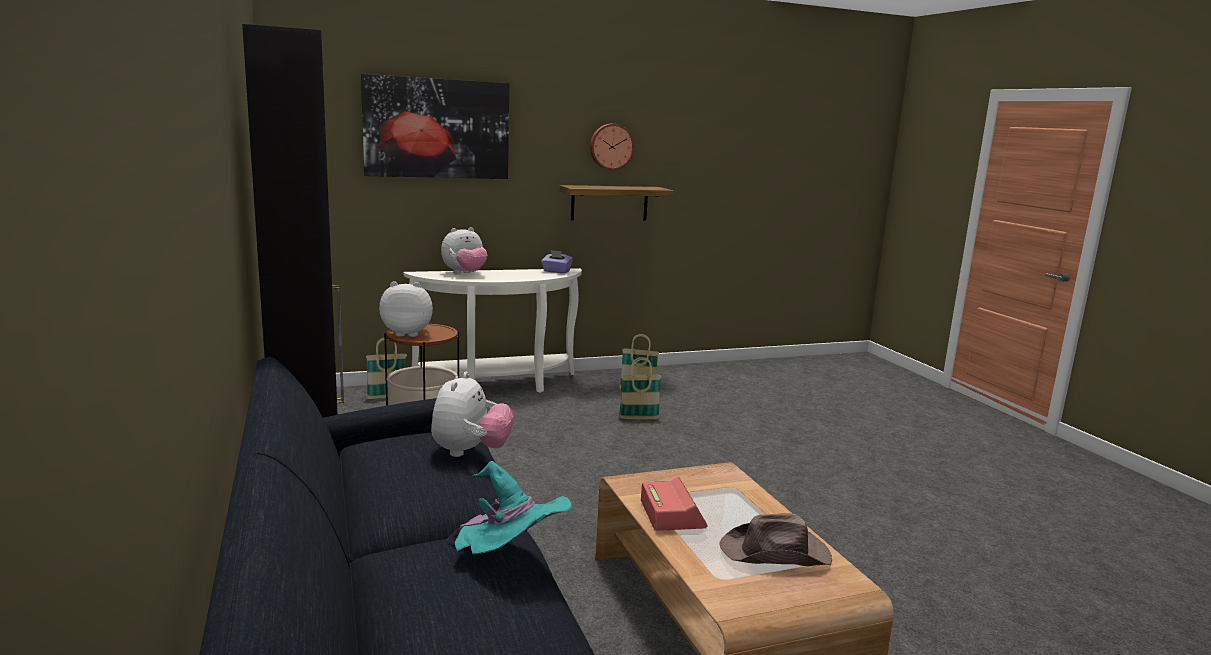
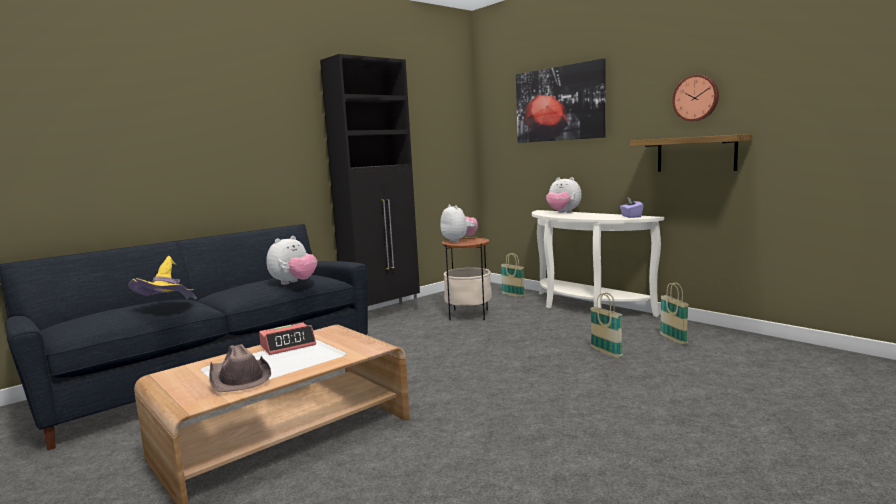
camera: 70 degrees right, 5 degrees down
(470, 452) = (294, 283): plush toy -> plush toy turned 45 degrees counterclockwise
(509, 558) = (168, 309): turquoise hat -> yellow hat

